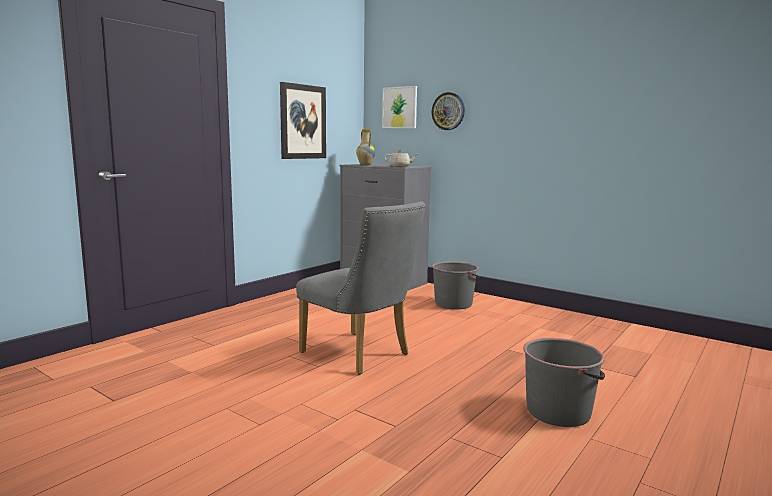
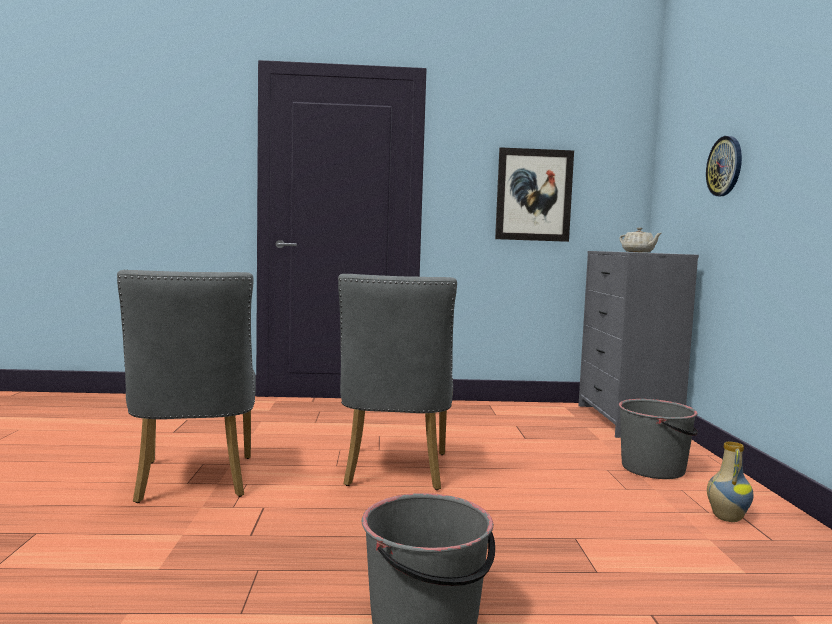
camera: 50 degrees right, 5 degrees down
(264, 421) = (193, 483): none -> grey chair
(365, 165) = (617, 251): vase -> vase (726, 518)
(399, 107) = (681, 169): picture -> none

